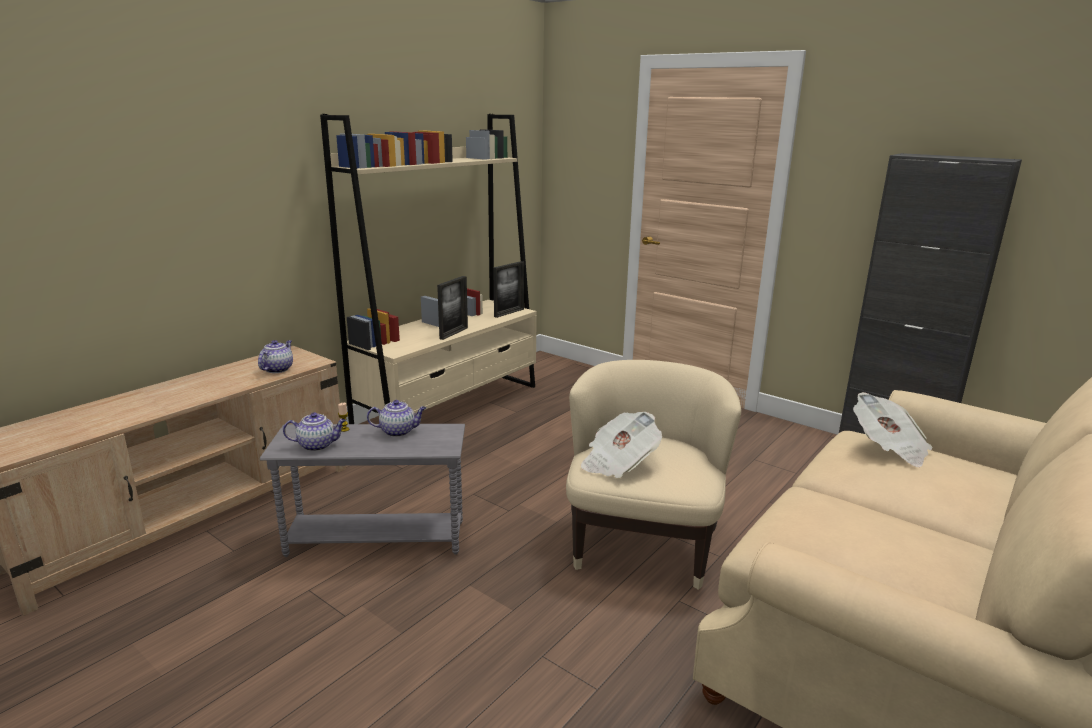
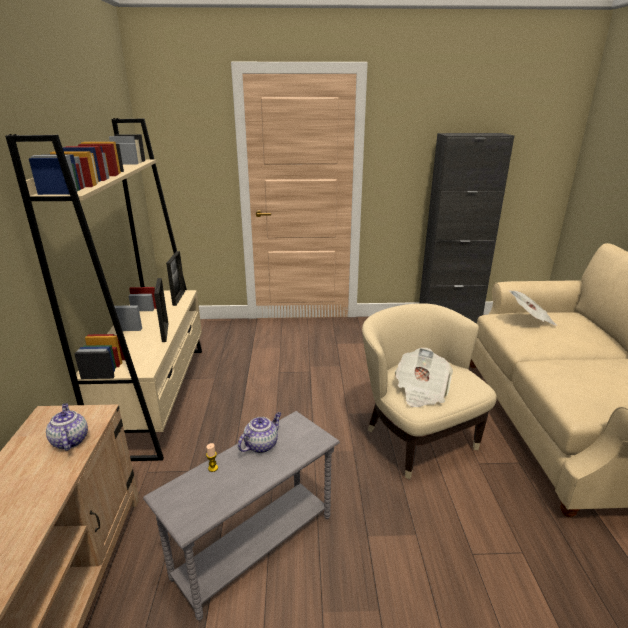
camera: 40 degrees left, 5 degrees up
(318, 445) = (216, 498): teapot -> none

